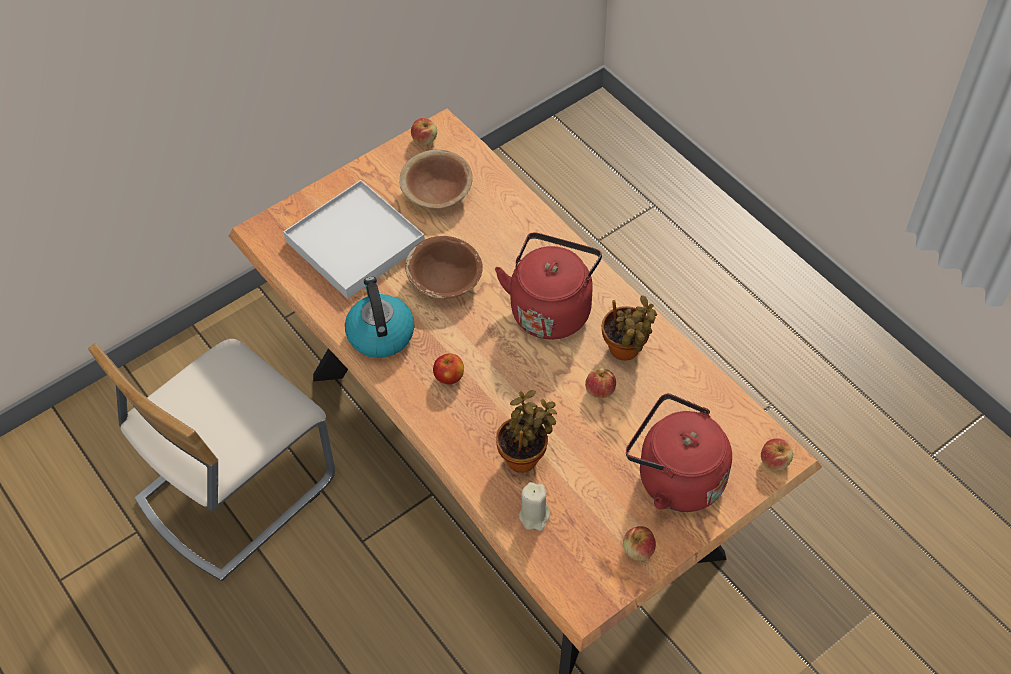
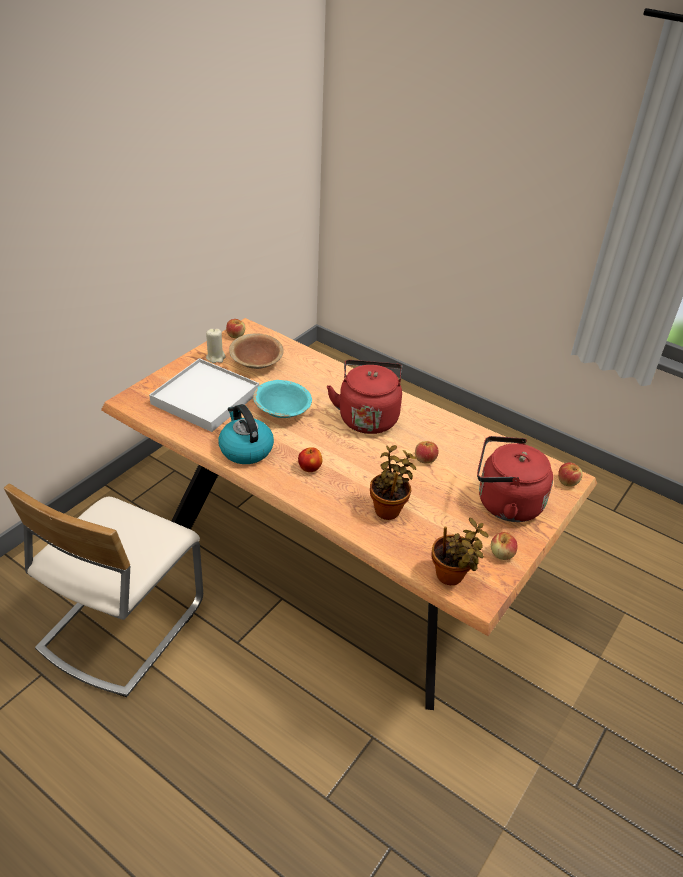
camera: 20 degrees left, 15 degrees down
(445, 280) = (282, 411): brown bowl -> turquoise bowl
(534, 516) = (413, 546): beige candle -> beige candle (216, 357)
(626, 351) = (432, 434): potted plant -> potted plant (452, 577)

